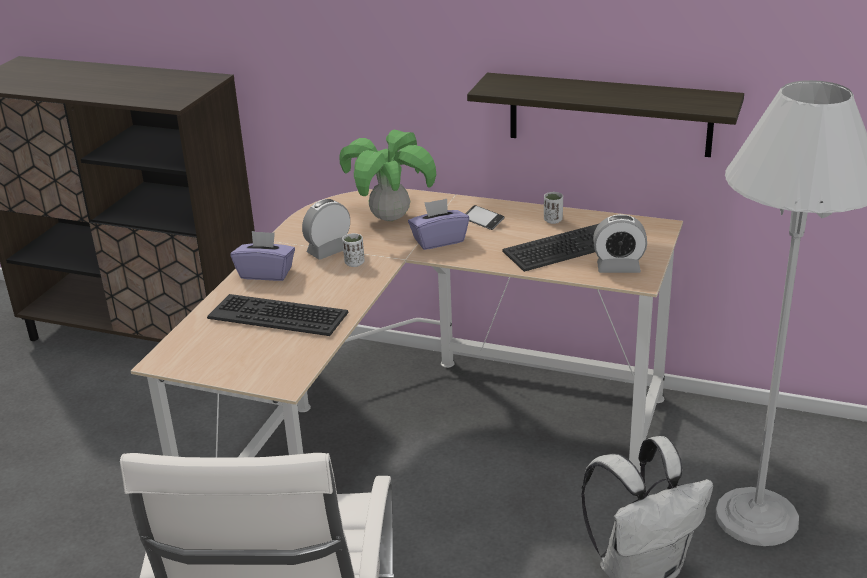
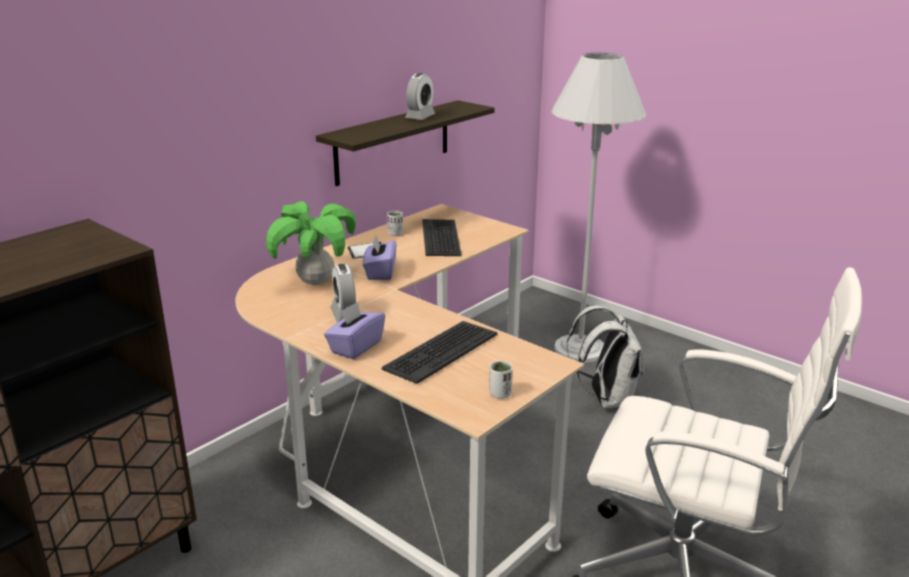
camera: 70 degrees left, 5 degrees down
(354, 263) = (381, 308): white cup -> white cup (500, 394)
(618, 268) = (485, 231): alarm clock -> alarm clock (420, 117)

